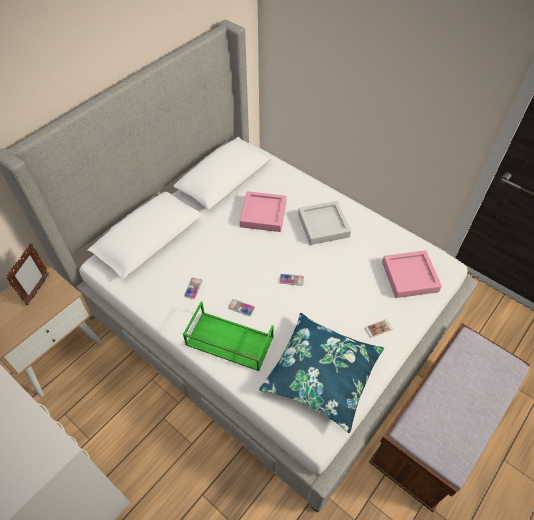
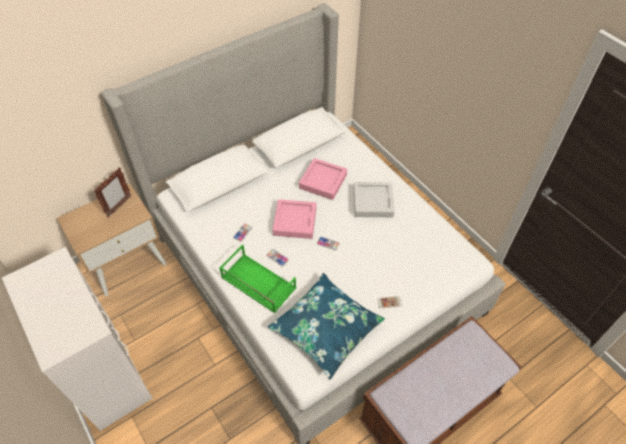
camera: 15 degrees right, 0 degrees up
(409, 277) = (434, 264): pink tray -> pink tray (295, 221)

